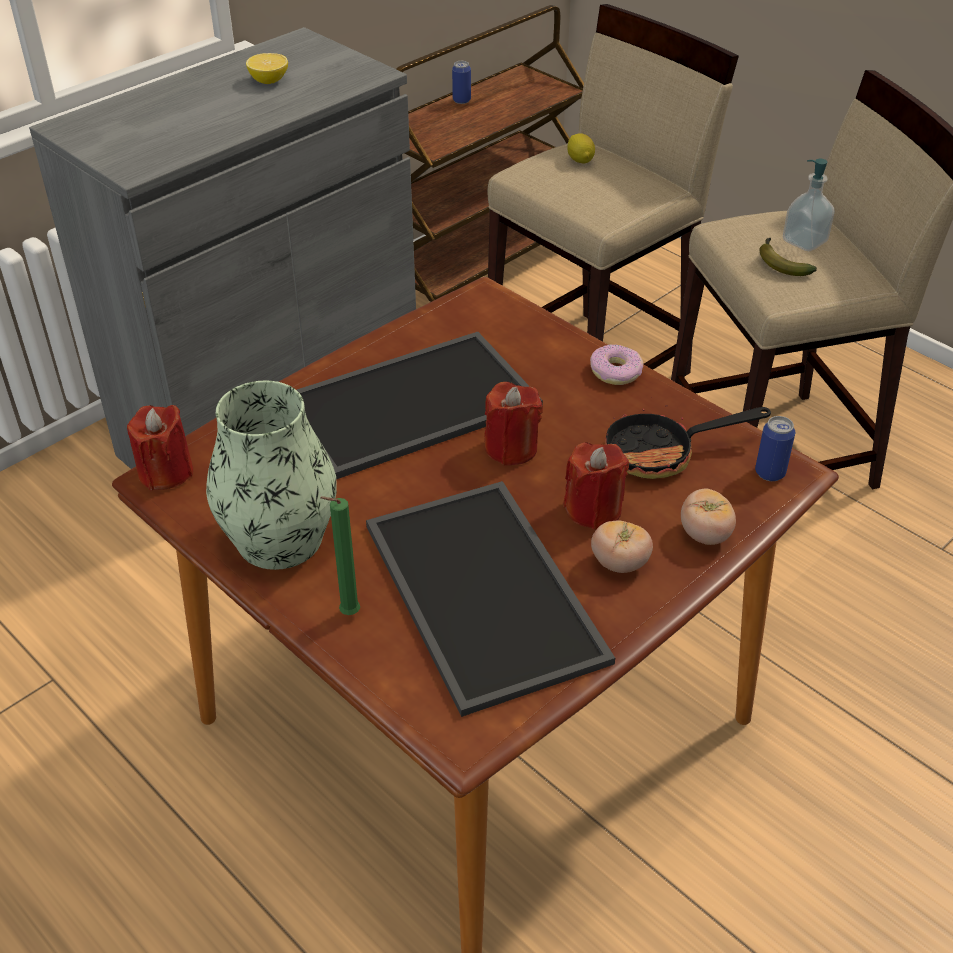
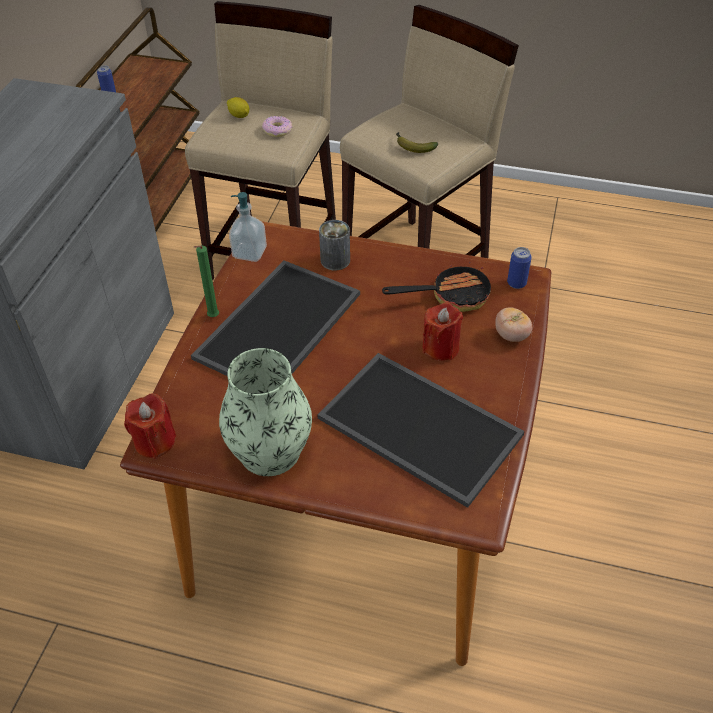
camera: 30 degrees left, 5 degrees up
(269, 80) = (27, 129): lemon -> none
(346, 614) = (352, 479): green candle -> green candle (212, 318)
(511, 448) = (363, 329): red candle -> none
(545, 356) = (335, 260): none -> can
(616, 371) = (385, 254): donut -> donut (277, 130)
(619, 563) = (480, 374): tomato -> none
(662, 453) = (451, 296): frying pan -> frying pan turned 150 degrees counterclockwise
(804, 241) = (416, 127): soap dispenser -> soap dispenser (249, 253)

